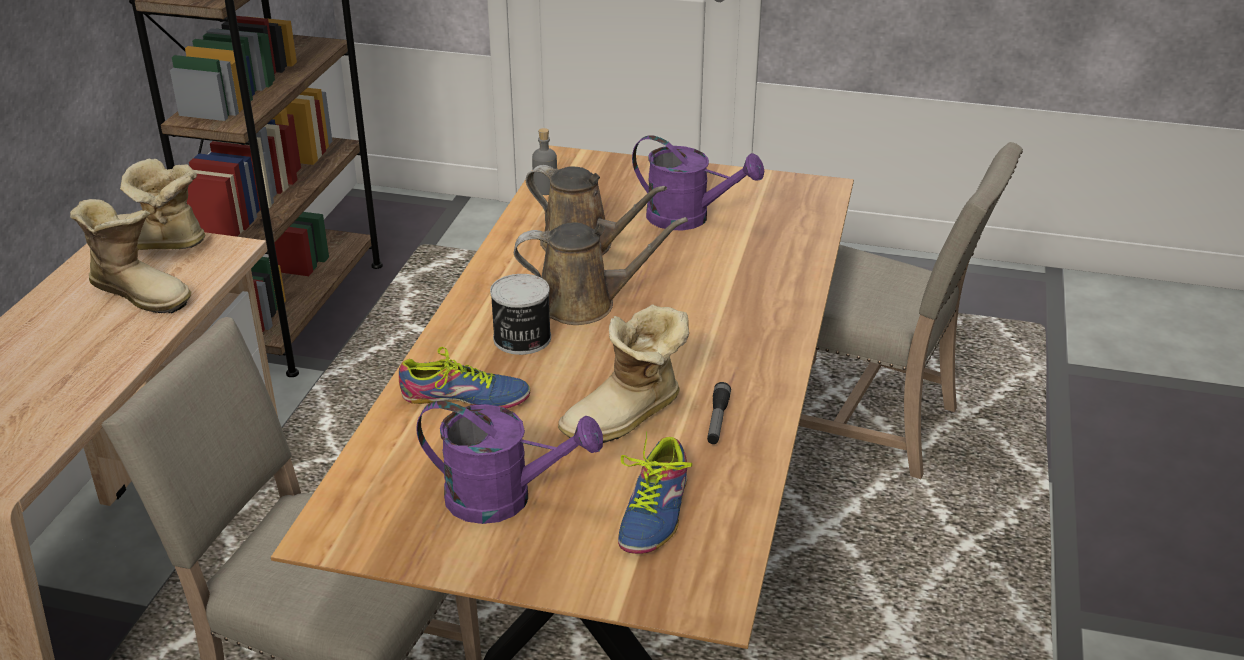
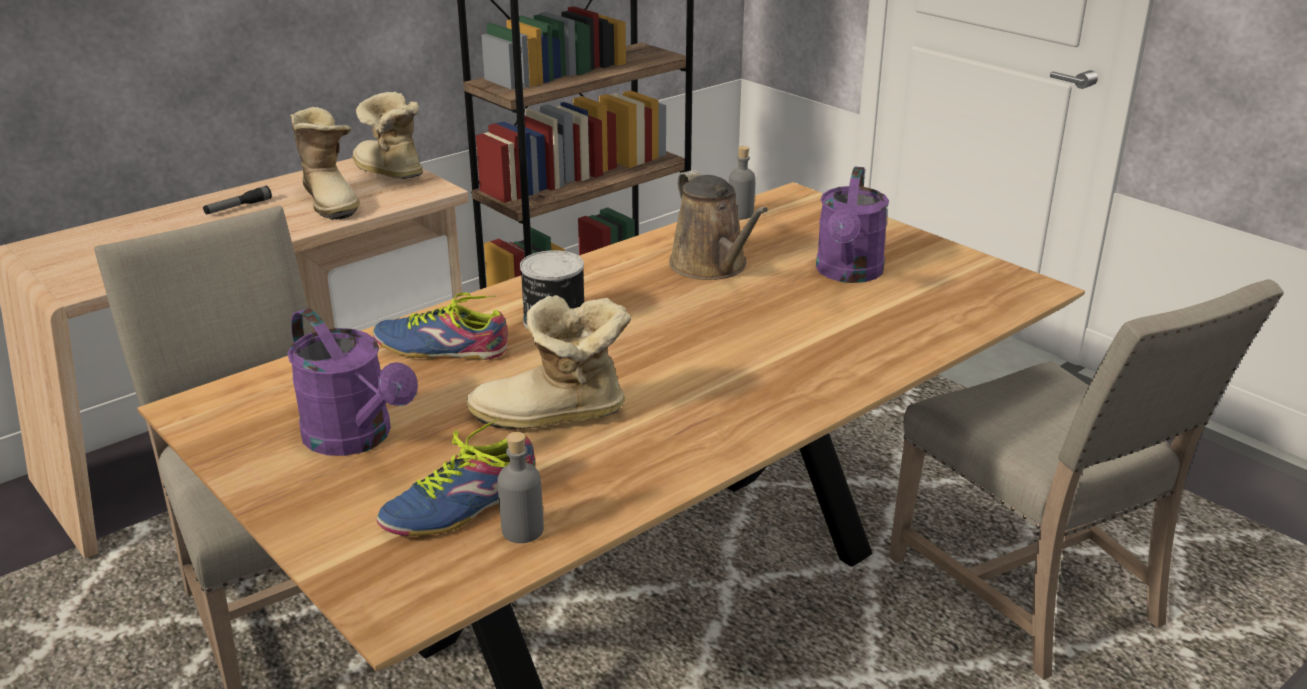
camera: 35 degrees right, 5 degrees down
(464, 397) = (441, 349): shoe -> shoe turned 150 degrees clockwise
(584, 304) = (647, 312): brown watering can -> none
(689, 218) = (848, 274): purple watering can -> purple watering can turned 45 degrees clockwise
(717, 420) = (633, 452): flashlight -> flashlight (238, 207)
(718, 510) = (522, 530): none -> grey bottle

